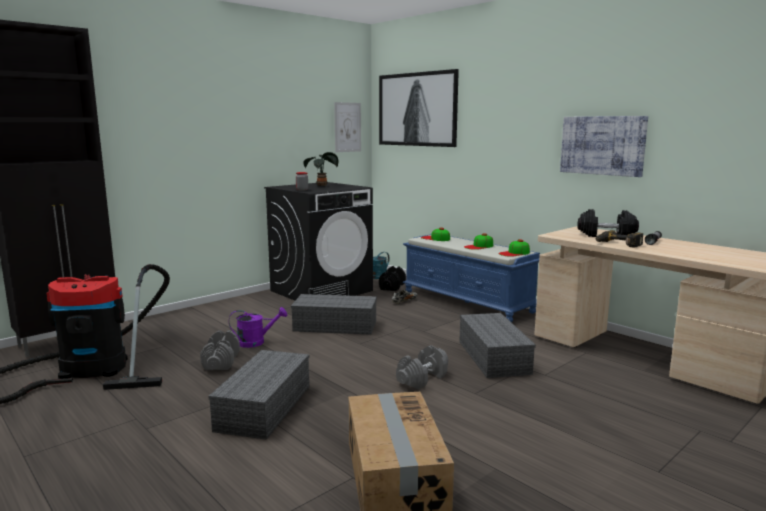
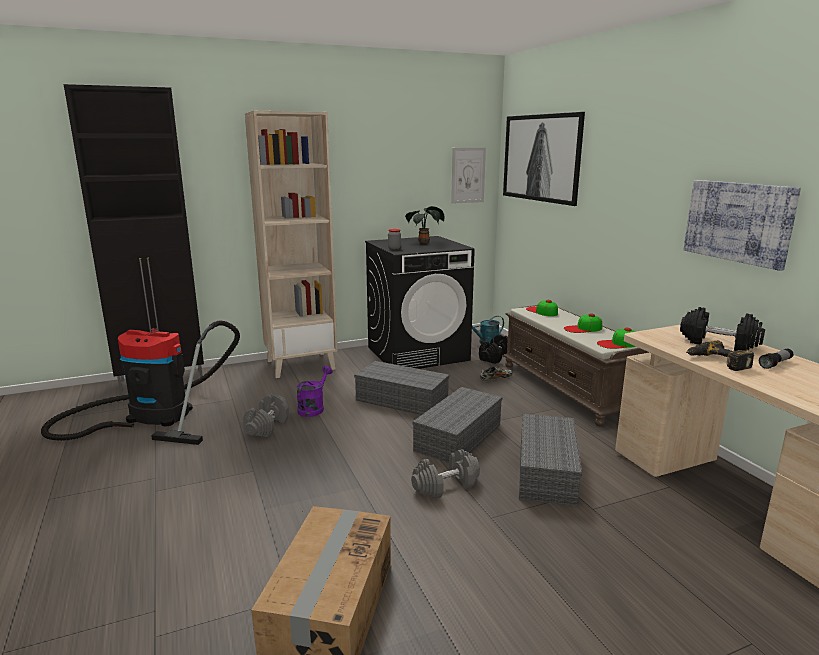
camera: 20 degrees right, 5 degrees up
(214, 311) = (301, 364): none -> beige bookcase
(256, 342) = (313, 408): purple watering can -> purple watering can turned 75 degrees counterclockwise
(264, 406) = (268, 488): grey storage box -> grey storage box (458, 436)
(468, 301) = (568, 389): blue bench -> brown bench

